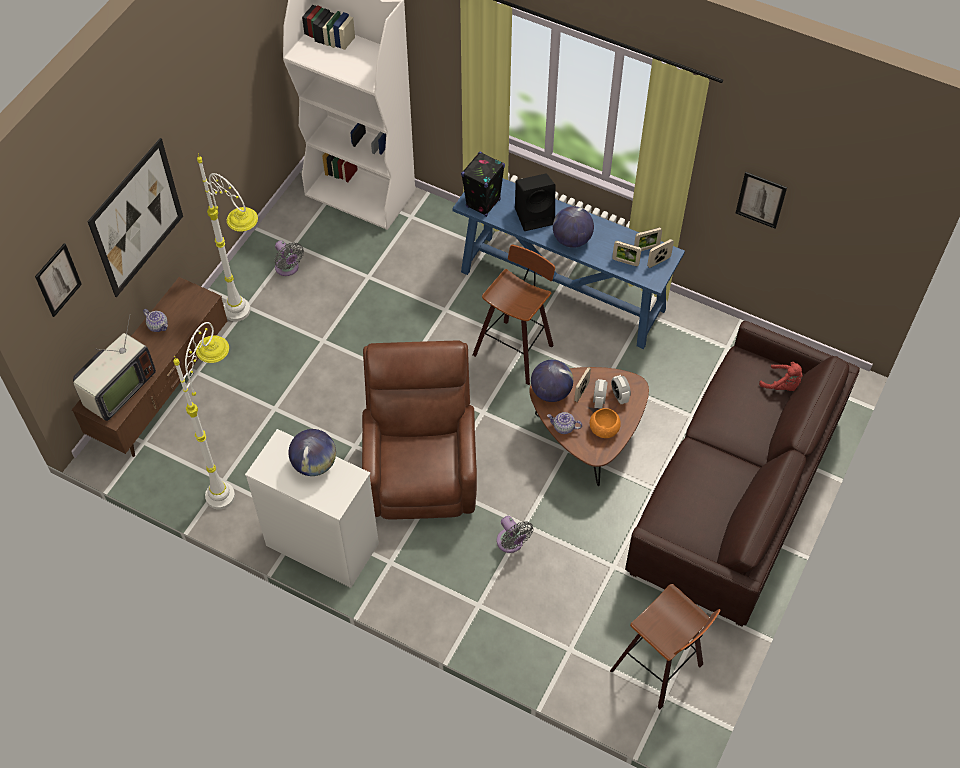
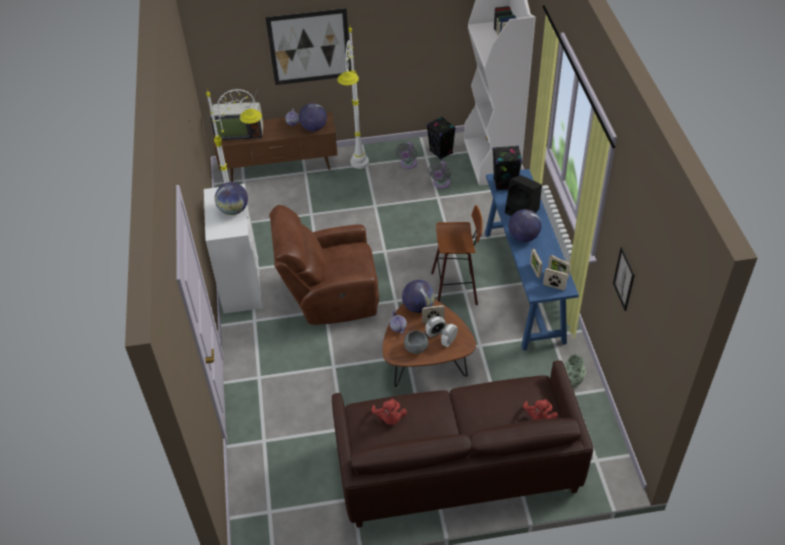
camera: 55 degrees right, 10 degrees down
(58, 280) = (230, 37): picture -> none
(190, 311) = (314, 128): none -> globe
(301, 227) = (441, 152): none -> black speaker
(421, 468) = (330, 296): brown armchair -> brown armchair turned 150 degrees counterclockwise
(511, 543) = (315, 368): grey fan -> grey fan (440, 184)
(604, 429) = (416, 348): orange bowl -> grey bowl
(660, 667) = (288, 497): stool -> none
(687, 506) = (389, 418): none -> red plush toy
(711, 336) = (572, 380): none -> vase

